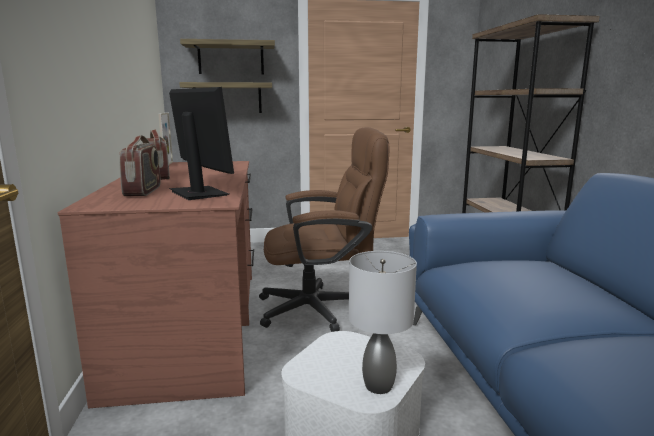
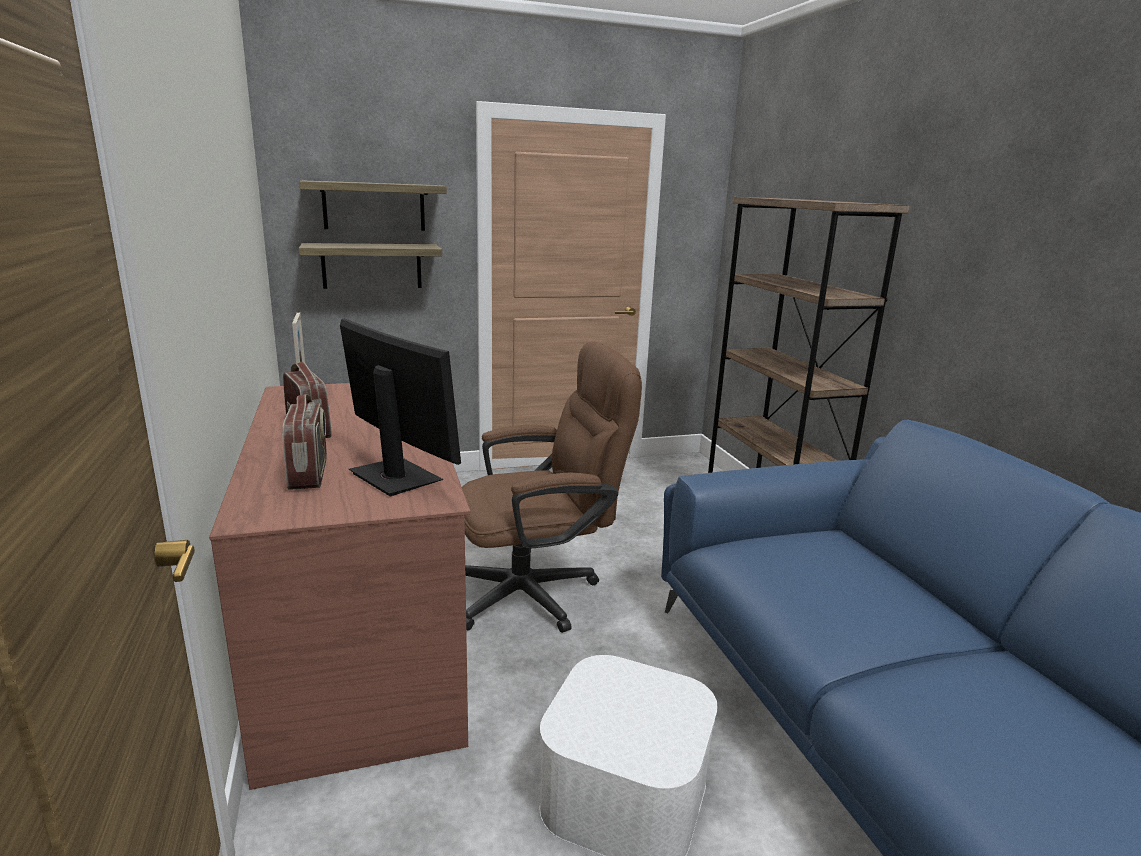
camera: 10 degrees left, 5 degrees up
(379, 386) = (671, 744): grey table lamp -> none

